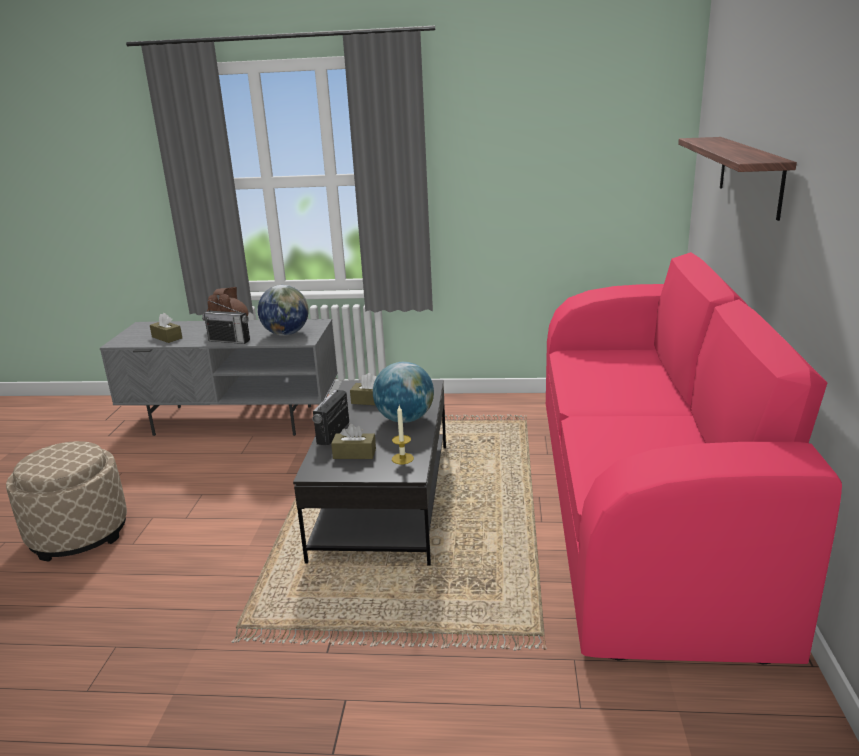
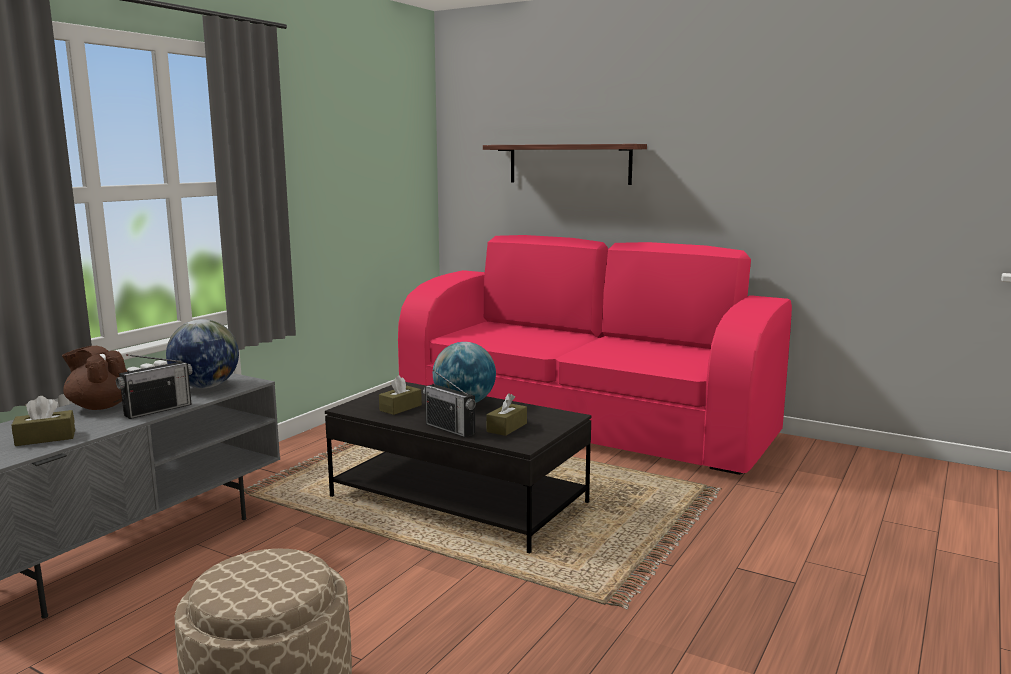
camera: 65 degrees left, 10 degrees down
(402, 458) = (540, 415): candle -> none

